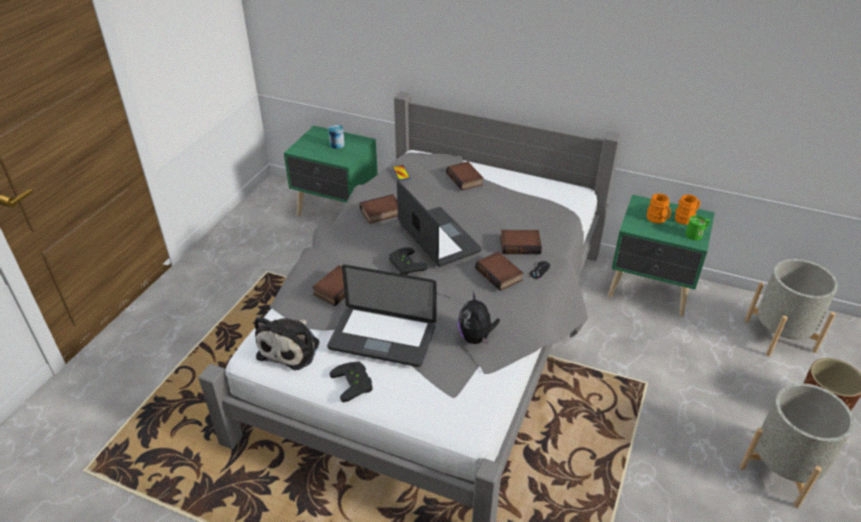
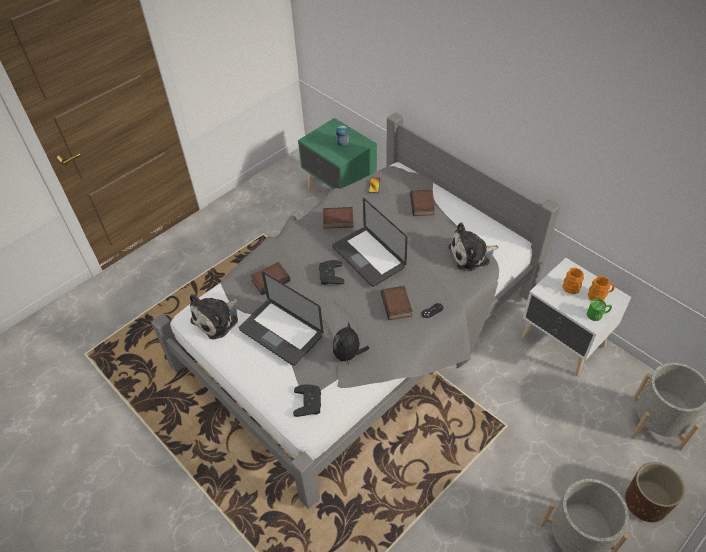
camera: 25 degrees right, 10 degrees up
(355, 383) = (245, 362): black game controller -> black game controller (310, 402)
(438, 238) = (368, 257): laptop -> laptop turned 150 degrees clockwise
(520, 245) = (431, 282): book -> none
(544, 211) = (471, 255): none -> plush toy
(650, 291) = (563, 343): green nightstand -> white nightstand

